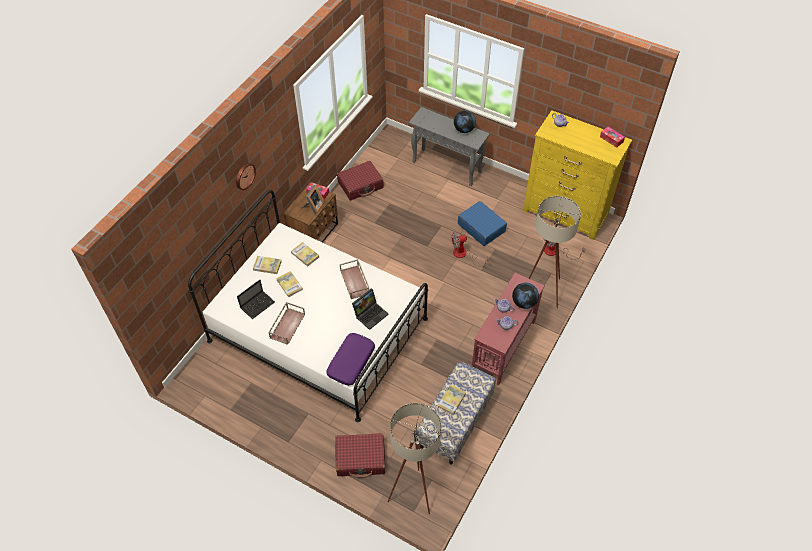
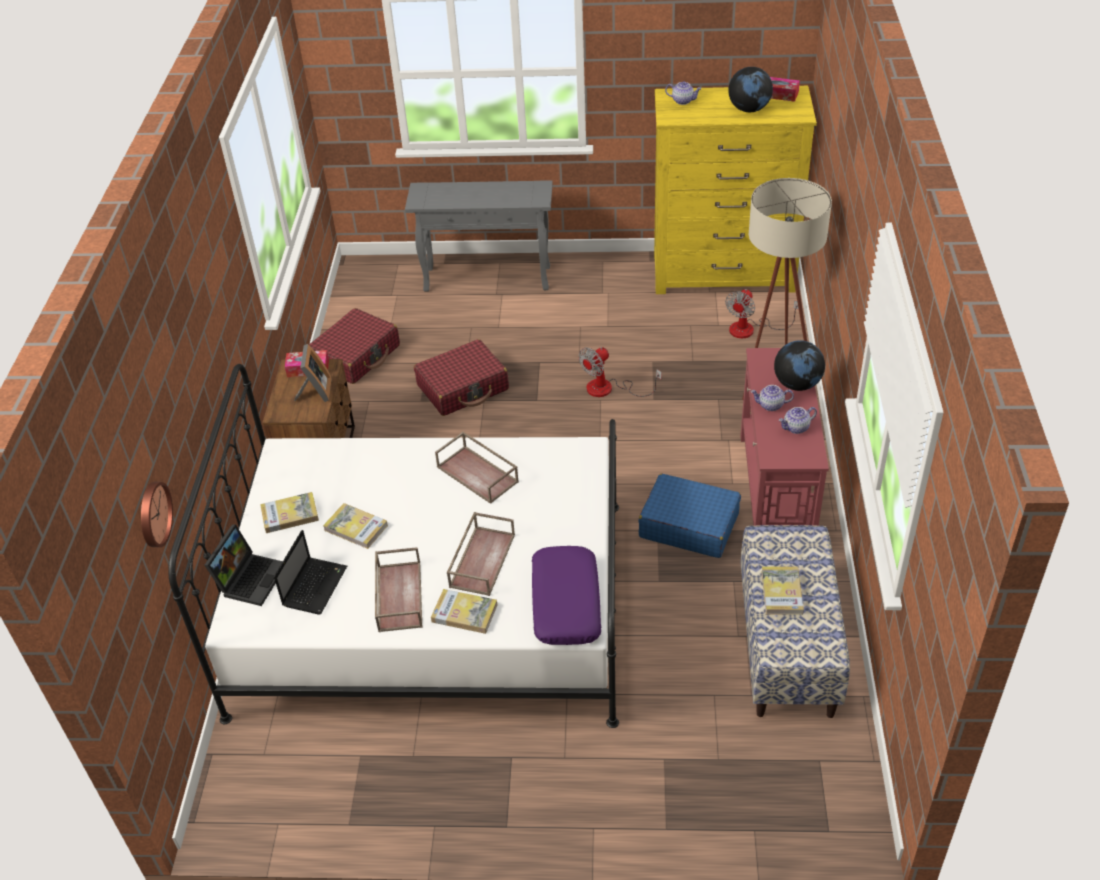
camera: 25 degrees left, 10 degrees down
(244, 176) = (196, 329): wall clock -> wall clock (153, 514)
(305, 255) = (353, 469): book -> book (464, 613)
(330, 325) = (481, 559): none -> brown tray
(361, 458) = (666, 787): red suitcase -> red suitcase (463, 387)
(370, 313) = (543, 511): laptop -> laptop (250, 577)
(413, 489) = (801, 793): beige floor lamp -> none
(464, 130) = (507, 189): globe -> globe (749, 109)
(481, 227) = (608, 340): blue suitcase -> blue suitcase (688, 525)

